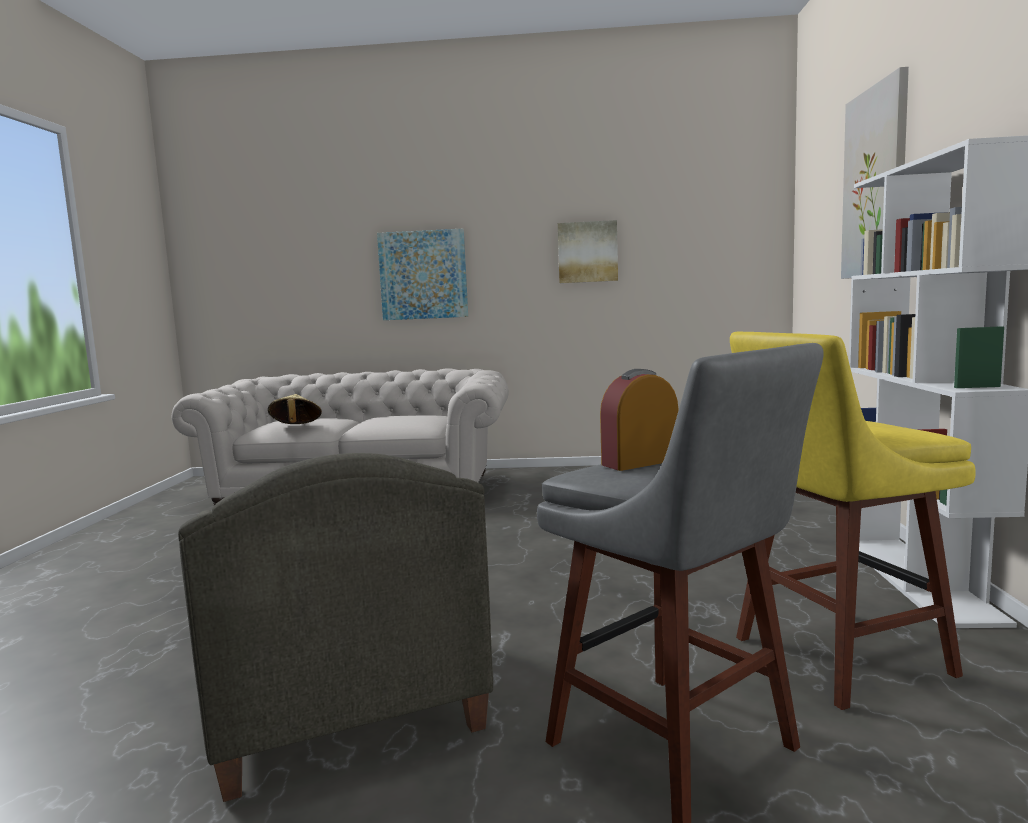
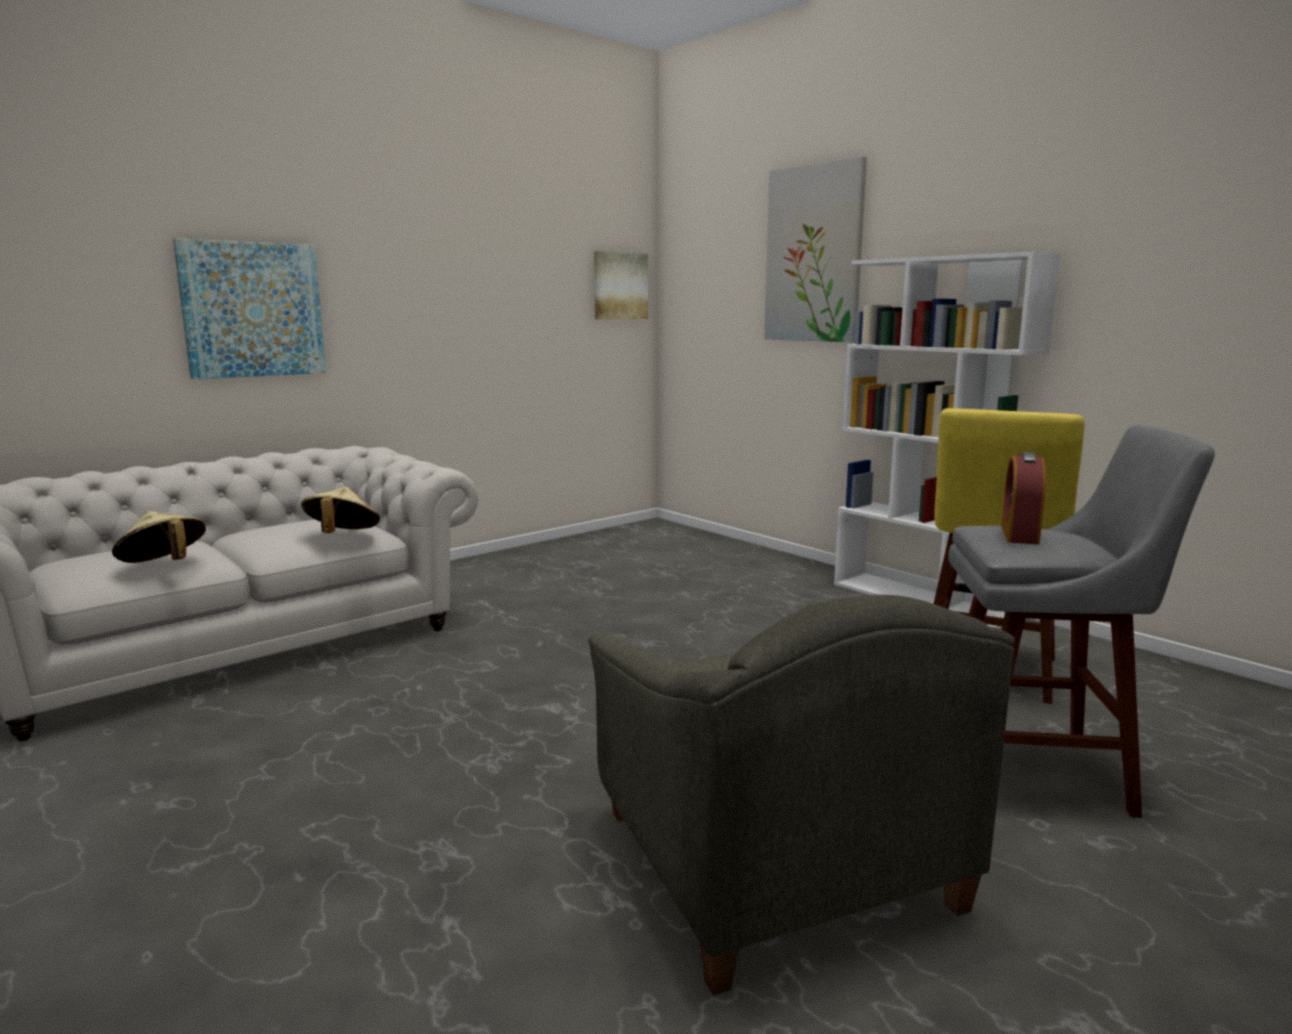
camera: 45 degrees left, 5 degrees up
(341, 698) = (770, 861): grey armchair -> grey armchair turned 45 degrees clockwise
(401, 424) = (342, 536): none -> beige hat
(587, 252) = (470, 290): picture -> picture (619, 286)

